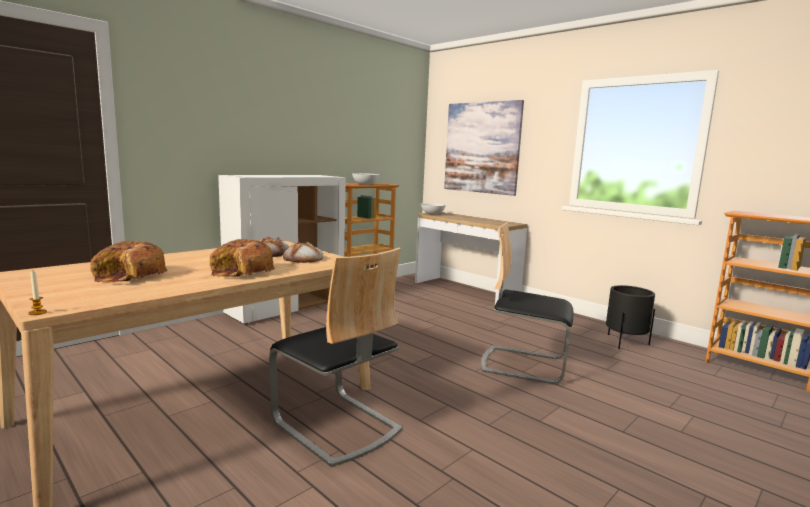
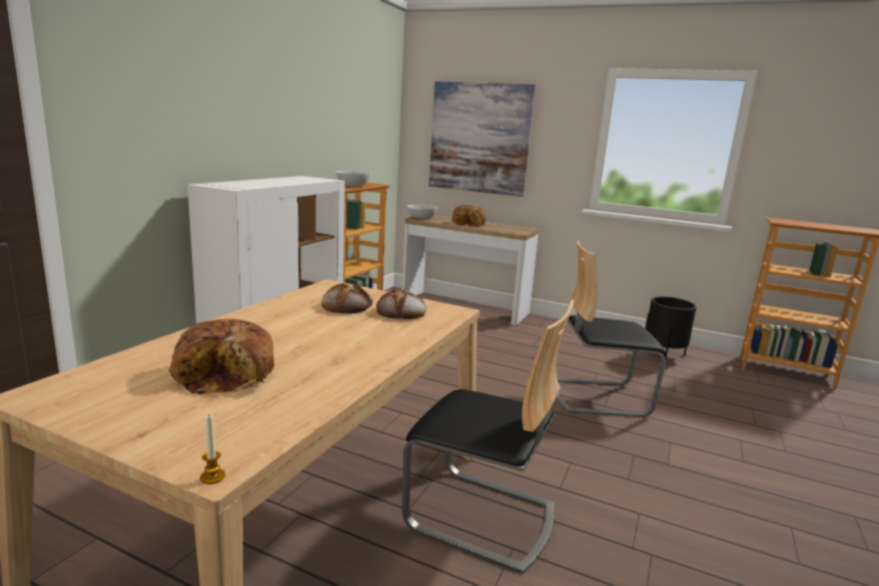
camera: 20 degrees left, 5 degrees up
(242, 271) = (365, 344): bread -> bread (469, 223)

